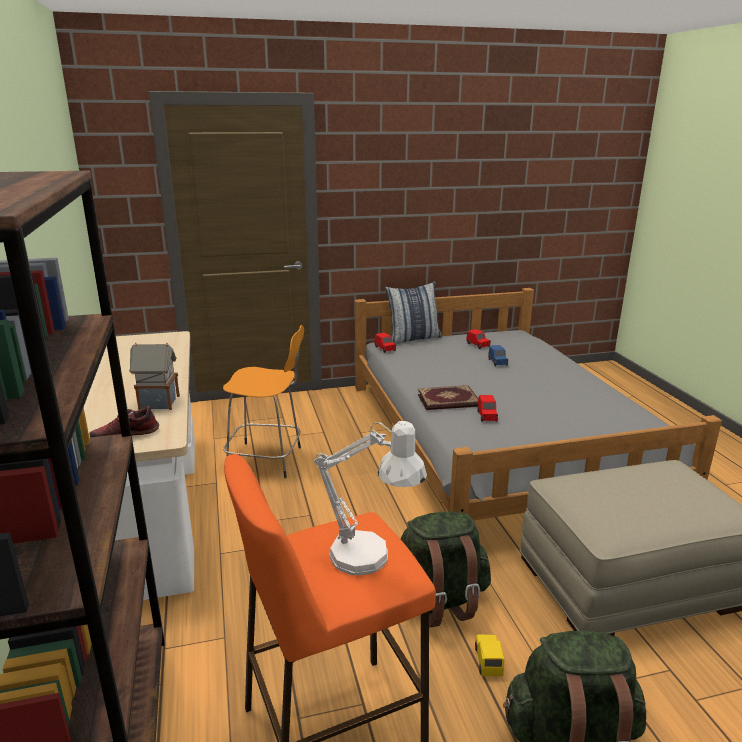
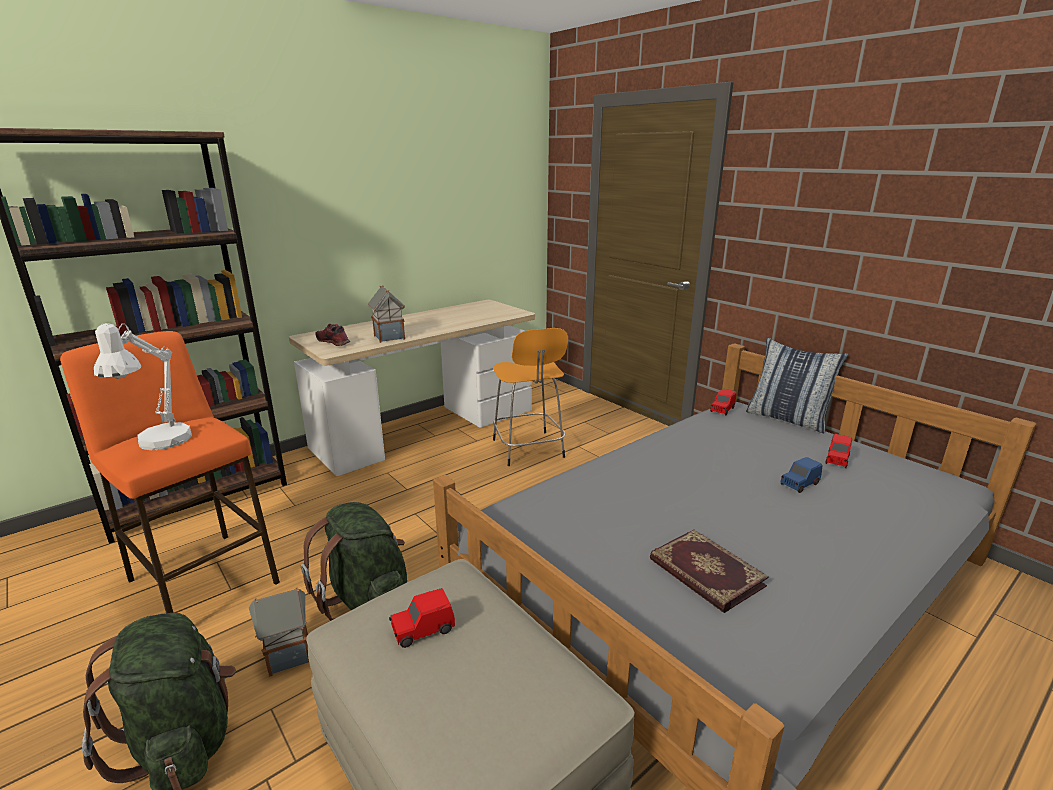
camera: 65 degrees right, 0 degrees up
(448, 401) = (628, 472): book -> book (705, 573)
(487, 416) = (614, 504): red toy car -> red toy car (422, 630)
(488, 661) = (287, 655): yellow toy car -> toy house

